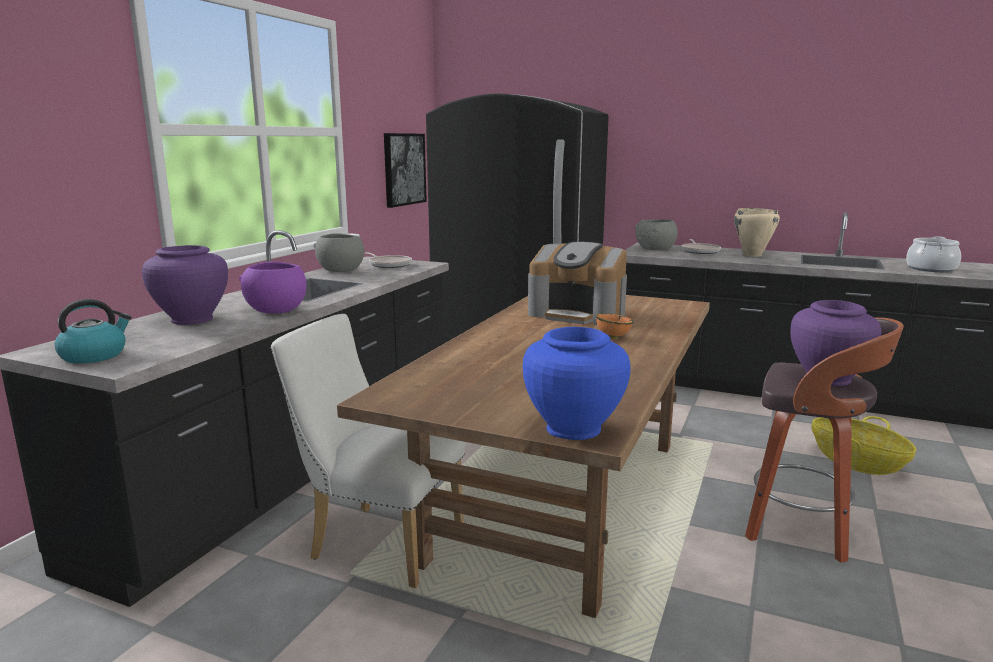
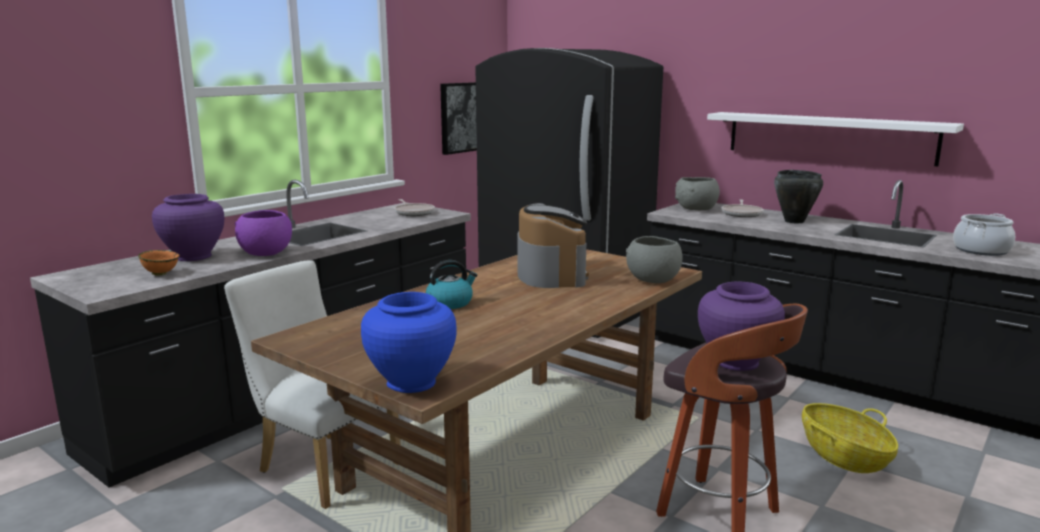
camera: 15 degrees right, 0 degrees up
(94, 355) = (93, 283): kettle -> kettle (450, 303)
(340, 271) = (364, 216): grey bowl -> grey bowl (651, 280)
(578, 314) = (551, 274): coffee machine -> coffee machine turned 135 degrees counterclockwise
(612, 337) = (554, 300): orange bowl -> orange bowl (161, 274)
(752, 255) = (794, 221): beige cooking pot -> black cooking pot
(772, 177) = (828, 137): none -> white shelf

